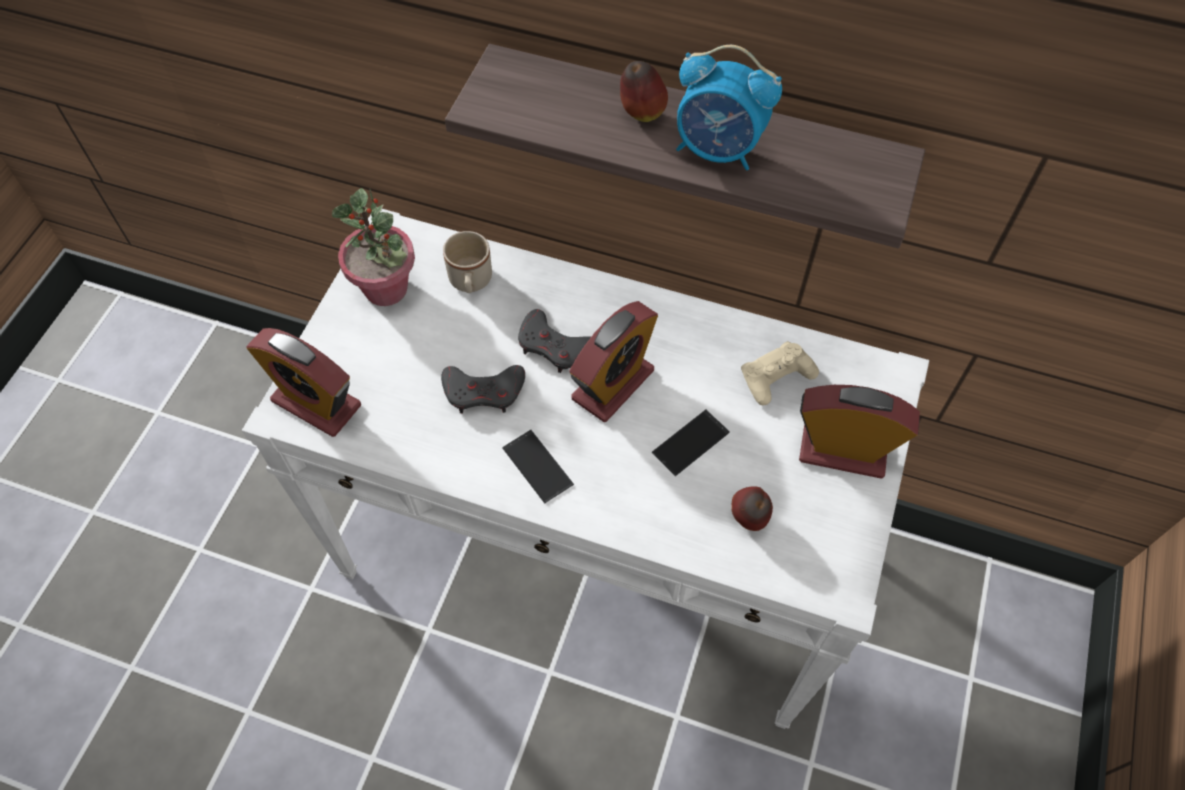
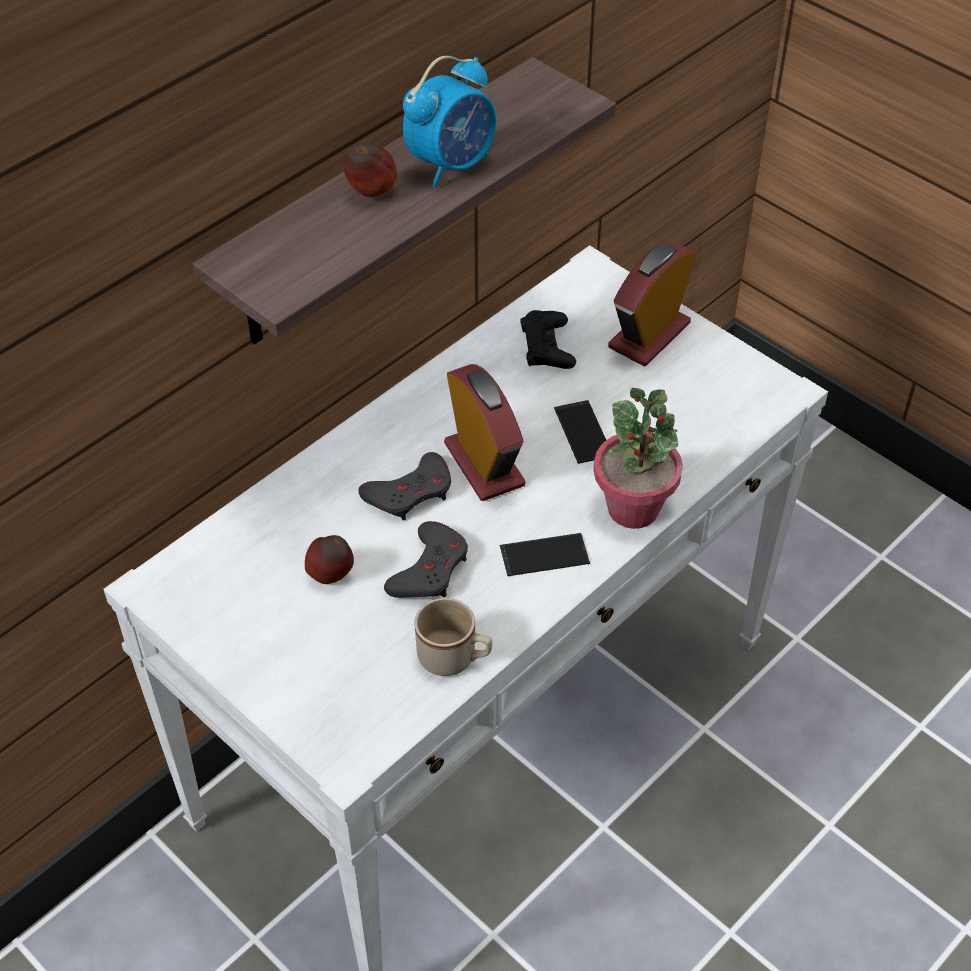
camera: 65 degrees left, 10 degrees down
(316, 403) = (352, 724): alarm clock -> none
(386, 289) = (235, 613): potted plant -> potted plant (633, 508)
(470, 283) = (280, 535): beige mug -> beige mug (454, 658)
(749, 519) = (684, 423): apple -> apple (331, 576)
(776, 376) = (547, 346): beige game controller -> black game controller

